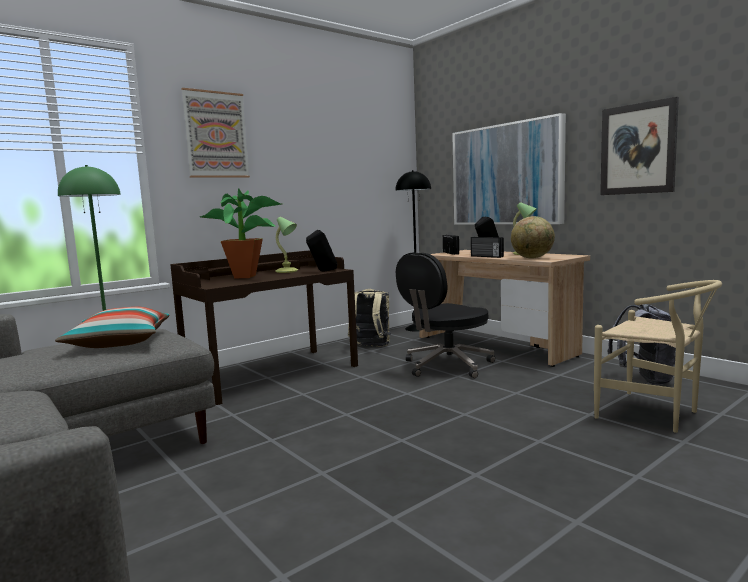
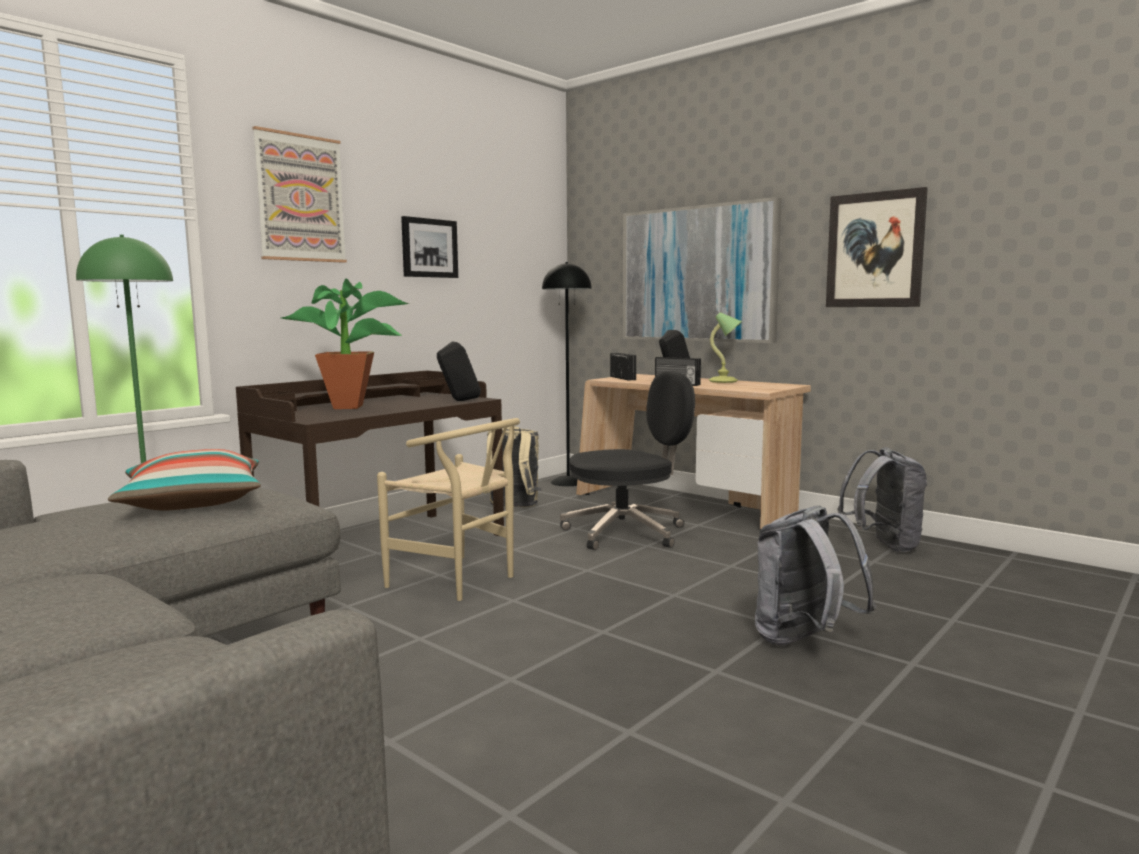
camera: 10 degrees left, 0 degrees up
(287, 271) = (405, 400): table lamp -> none
(310, 165) = (429, 248): none -> picture
(446, 366) = (627, 532): black office chair -> black office chair turned 150 degrees counterclockwise
(532, 258) = (740, 387): globe -> none
(553, 454) = (804, 641): none -> grey backpack
(655, 414) = (909, 588): beige chair -> beige chair (461, 581)

